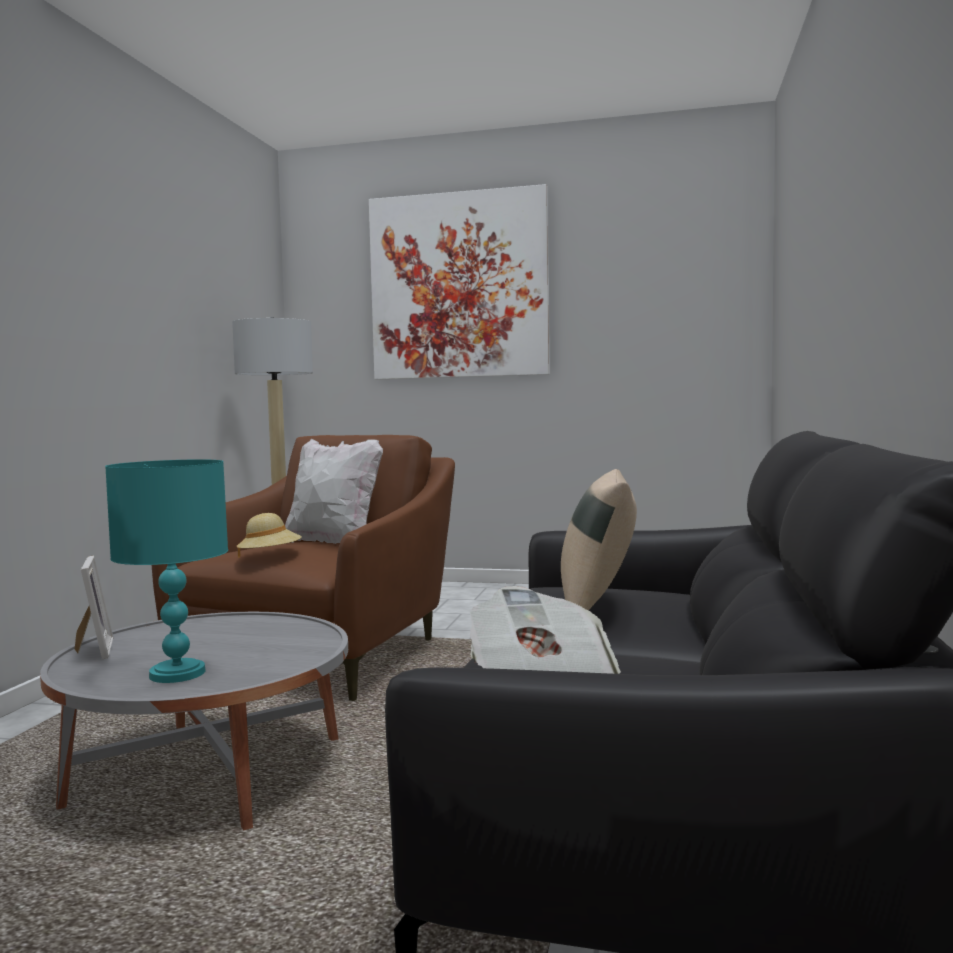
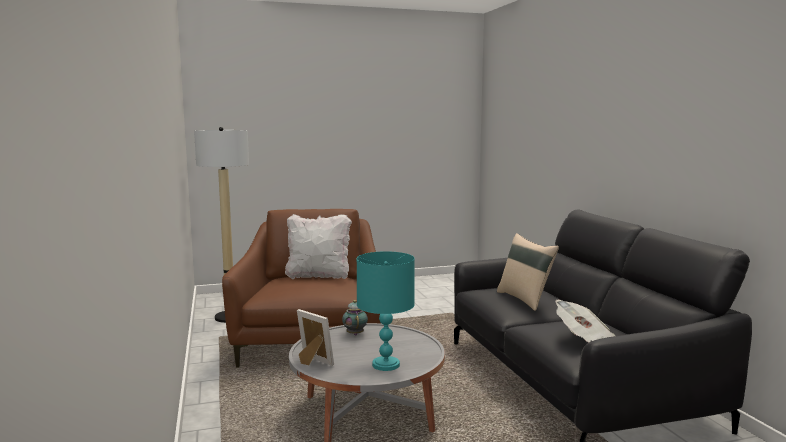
camera: 30 degrees left, 5 degrees up
(248, 625) = (355, 333): none -> teapot
(270, 557) = (308, 291): beige hat -> none
(459, 286) = (311, 102): picture -> none

